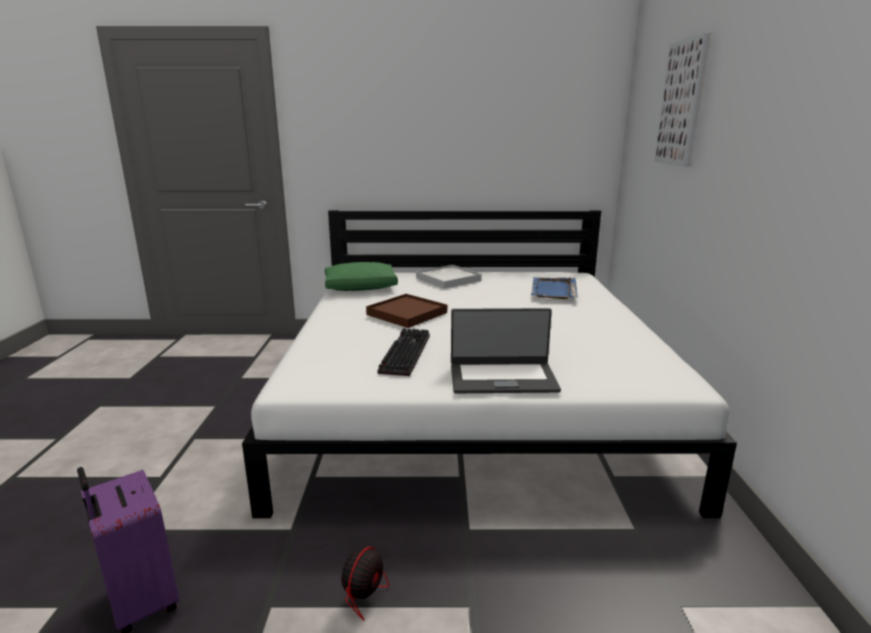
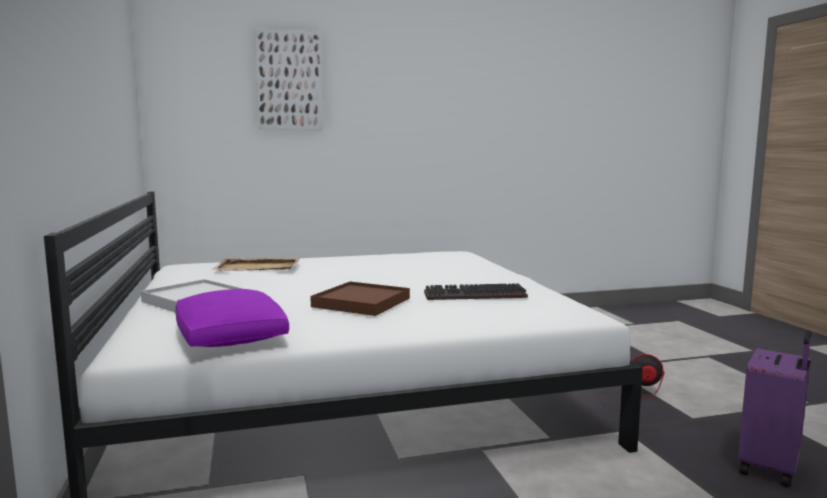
camera: 105 degrees left, 10 degrees down
(361, 287) = (230, 336): green pillow -> purple pillow
(502, 378) = (493, 274): laptop -> none
(553, 290) = (259, 267): blue tray -> beige tray

